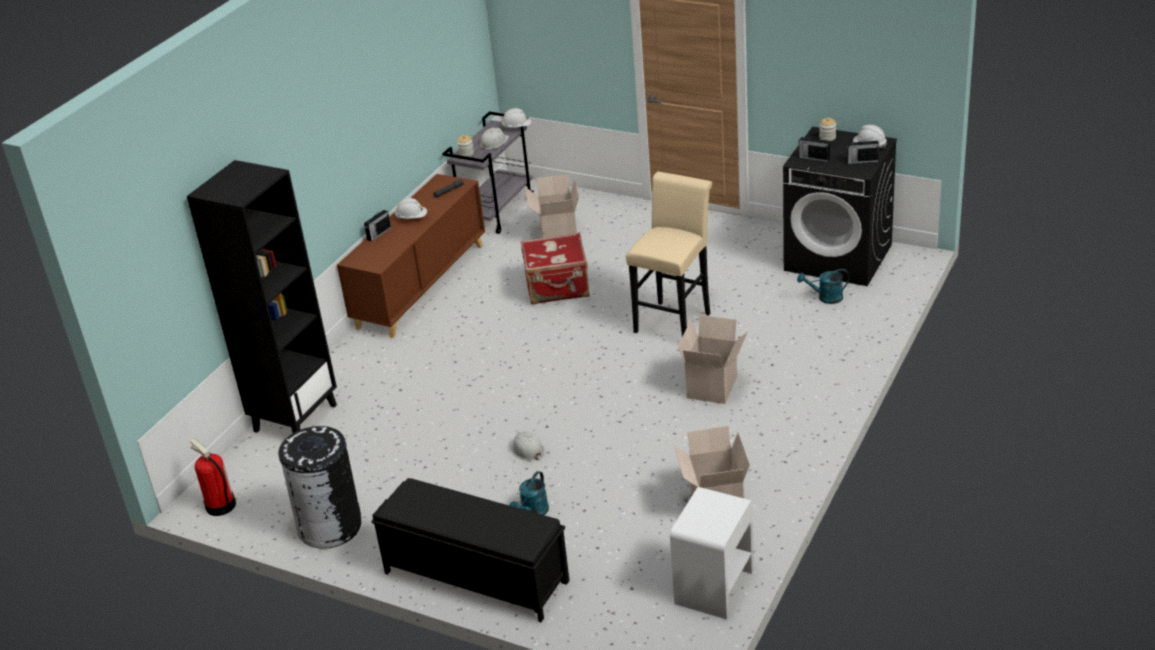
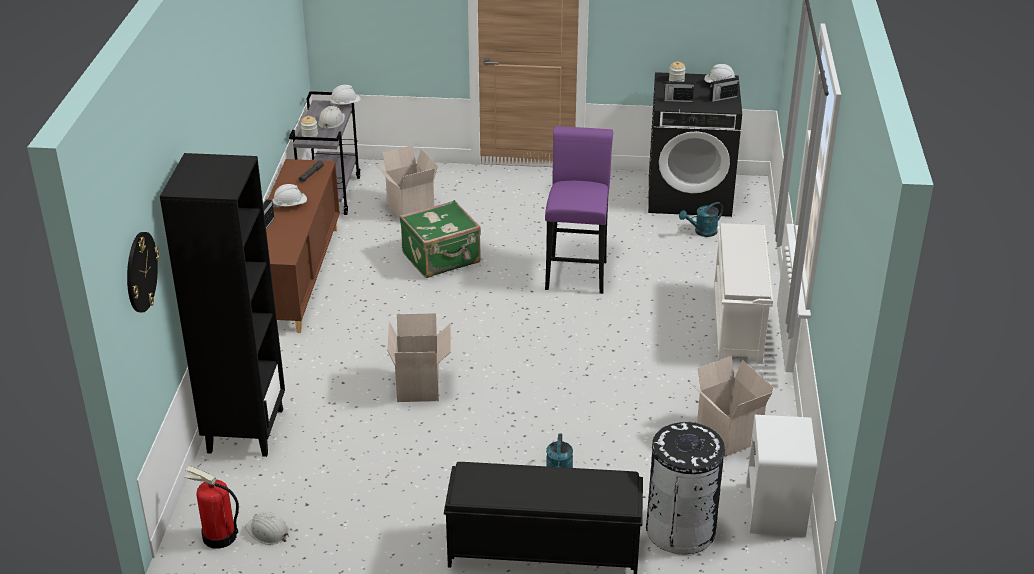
camera: 25 degrees left, 0 degrees up
(154, 260) = (141, 272): none -> wall clock
(330, 526) = (357, 532): black trash can -> black trash can (681, 529)
(527, 449) = (513, 417): white hard hat -> white hard hat (268, 531)
(558, 288) = (442, 259): red suitcase -> green suitcase
(675, 320) = (577, 272): beige stool -> purple stool
(713, 388) = (654, 329): cardboard box -> cardboard box (420, 387)
(799, 398) = (738, 325): none -> white shoe rack

